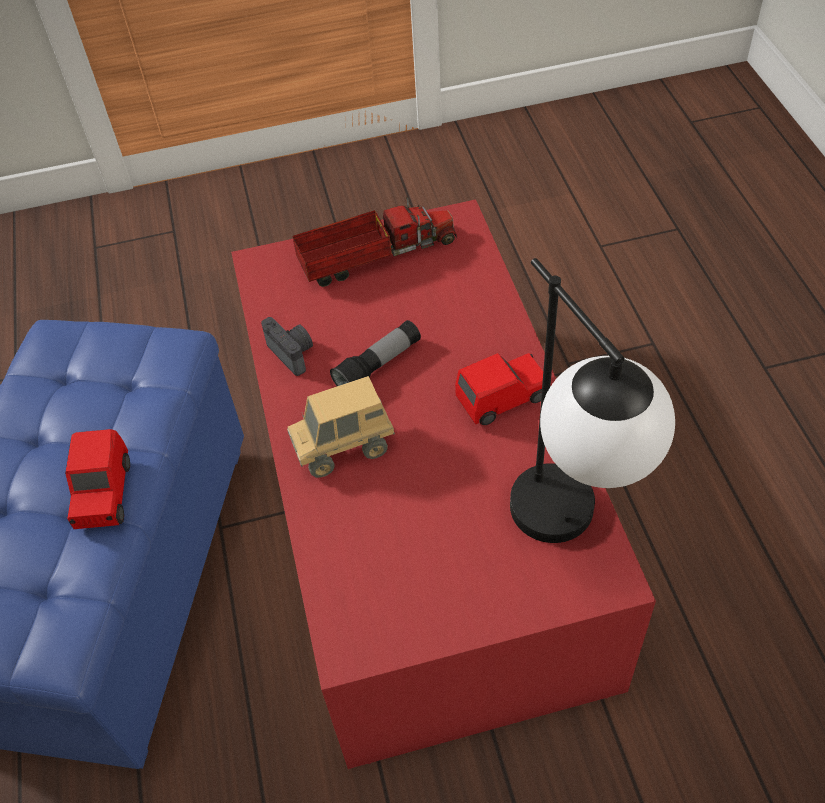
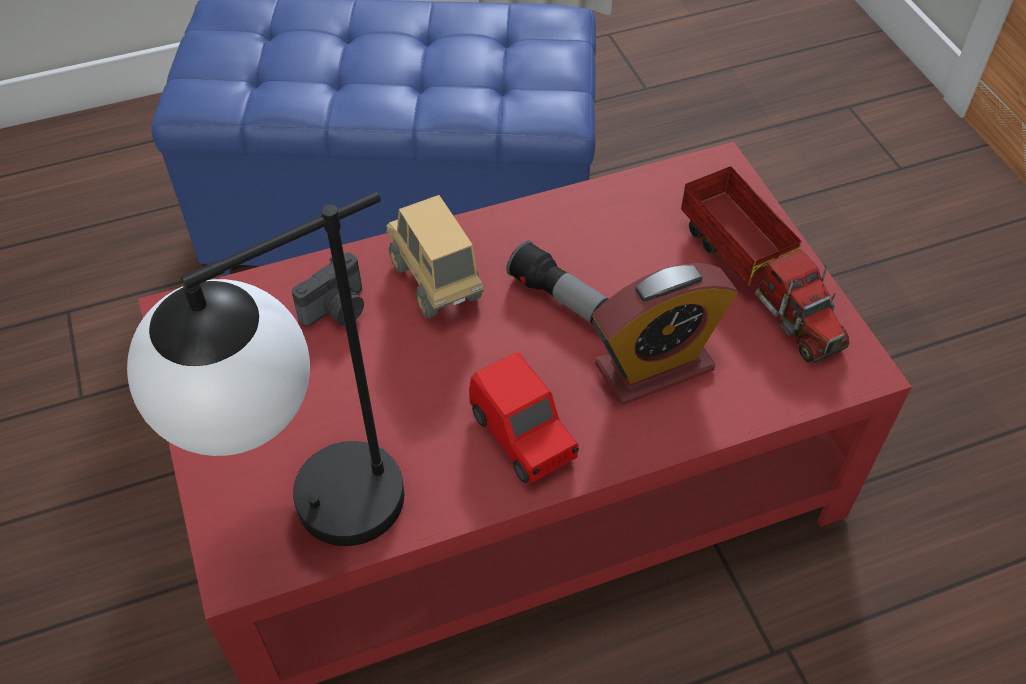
camera: 80 degrees right, 0 degrees up
(104, 494) = (356, 93): red toy car -> none
(293, 353) = (575, 219): camera -> camera (337, 310)
(447, 320) = (654, 367): none -> alarm clock

